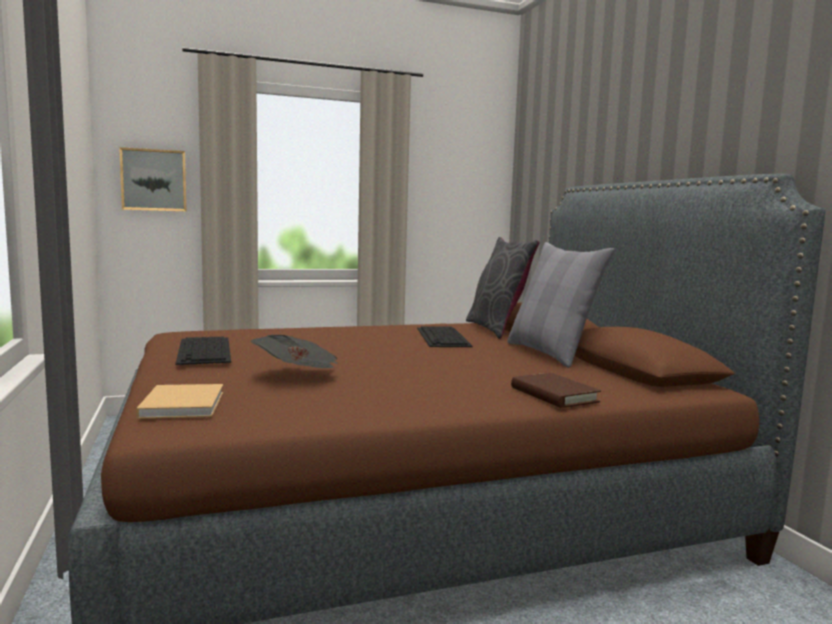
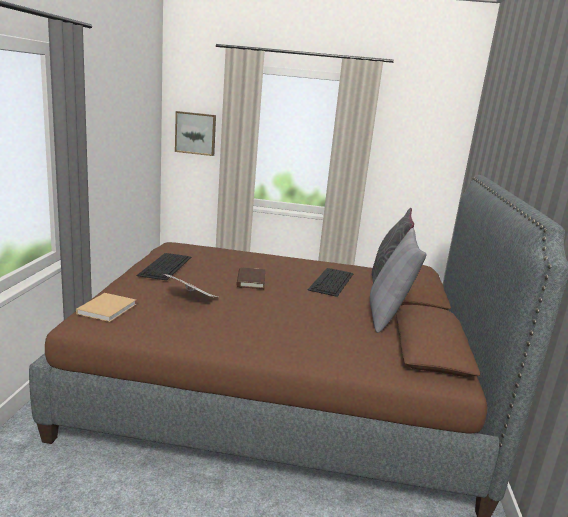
camera: 25 degrees right, 10 degrees up
(554, 395) = (323, 356): brown book -> brown book (251, 280)

